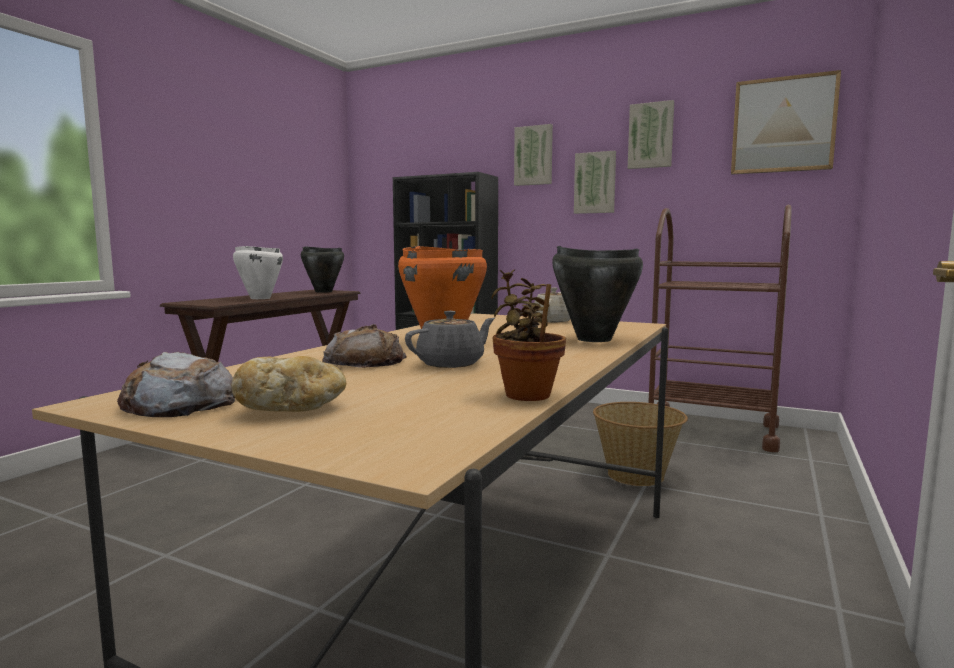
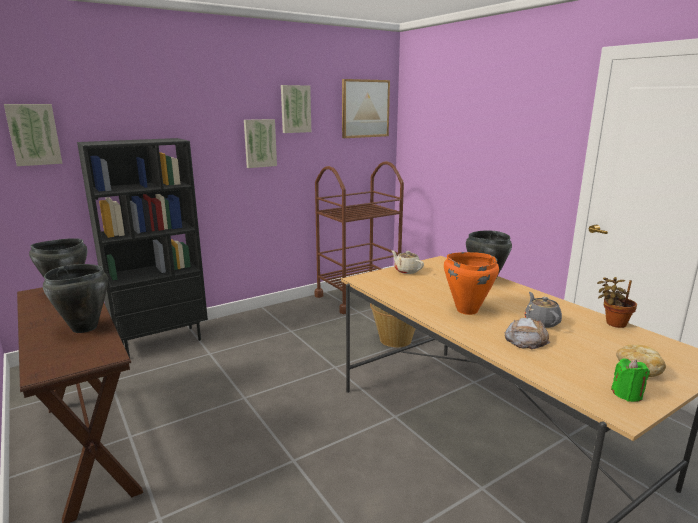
camera: 60 degrees left, 10 degrees up
(179, 404) = (627, 394): bread -> green candle
(259, 298) = (84, 328): white cooking pot -> black cooking pot
(534, 156) = (206, 119): picture -> picture (34, 134)

